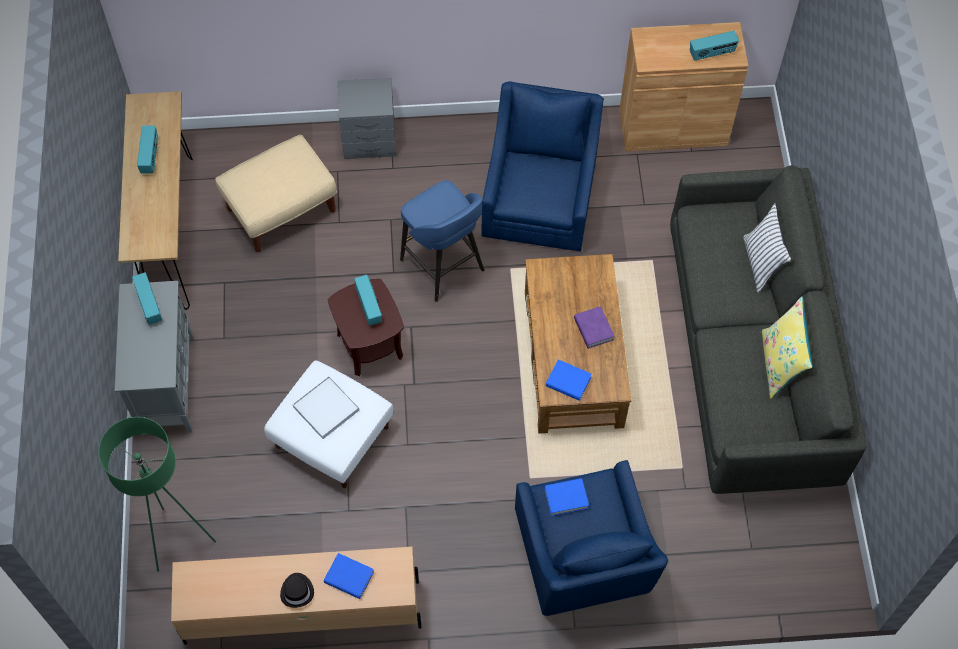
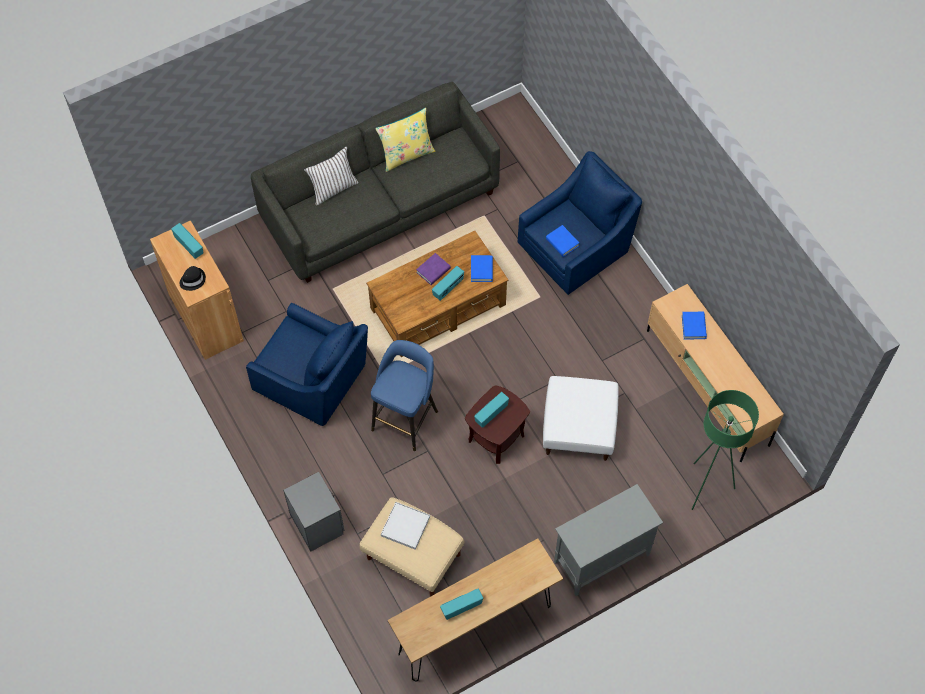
camera: 115 degrees left, 0 degrees up
(149, 305) = (586, 536): radio -> radio (448, 288)
(297, 591) = (720, 351): black hat -> black hat (192, 280)
(326, 408) = (579, 411): white tray -> white tray (405, 526)
(540, 198) = (313, 380): blue armchair -> blue armchair turned 135 degrees counterclockwise

